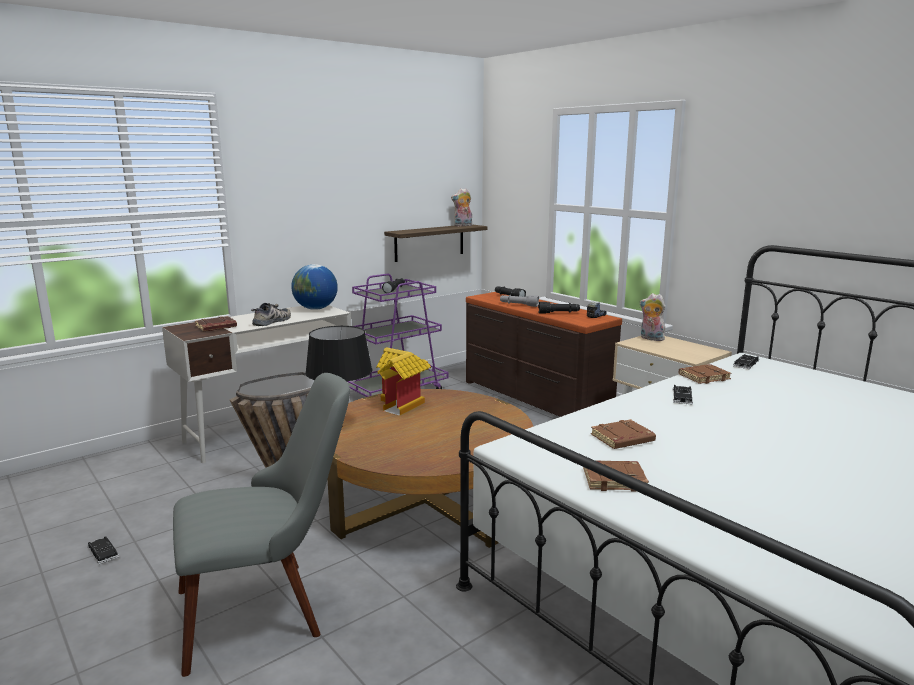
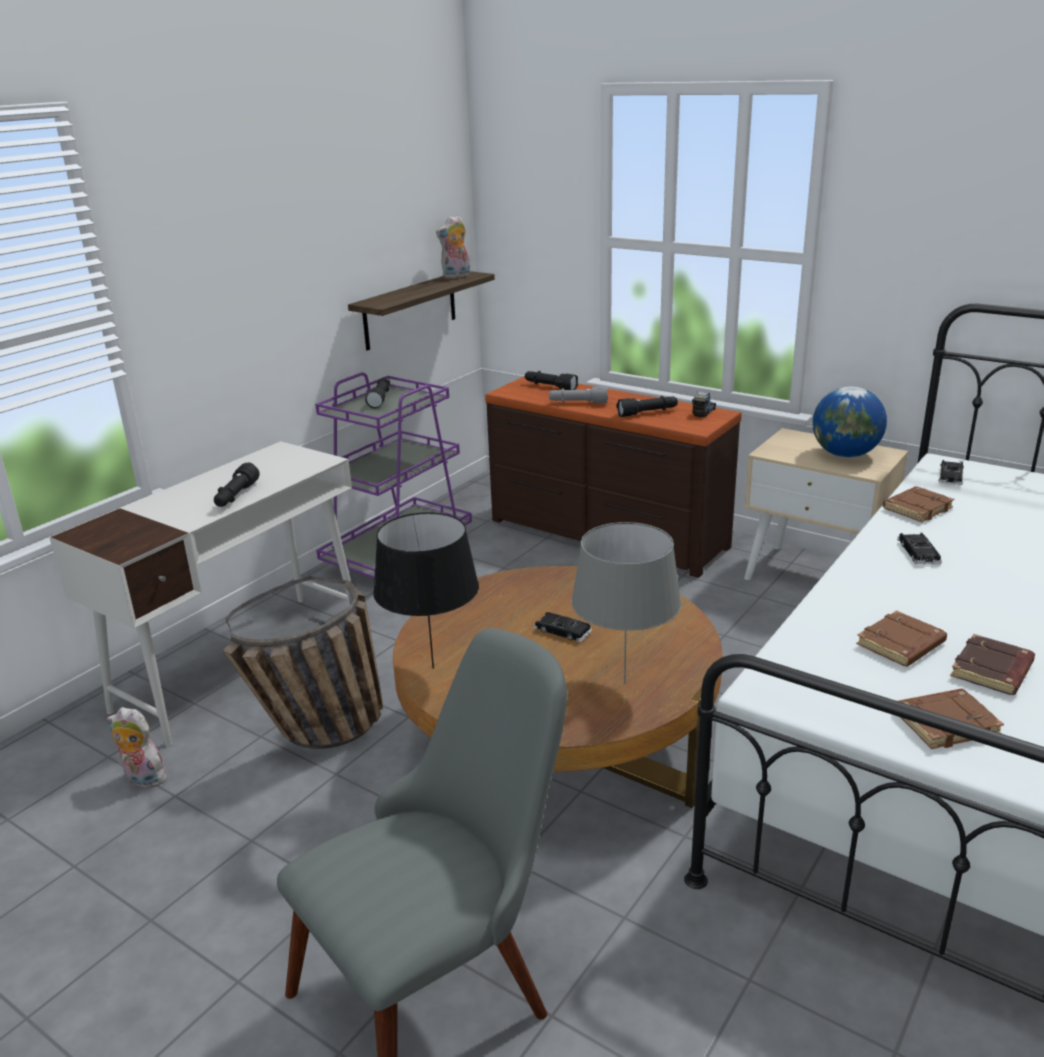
camera: 15 degrees left, 10 degrees up
(103, 553) = (111, 955): black toy car -> black toy car (562, 631)
(216, 327) = (149, 525): brown book -> brown book (992, 671)
(272, 321) = (236, 496): shoe -> black flashlight
(315, 309) = (284, 457): globe -> globe (845, 455)
(403, 404) = (496, 608): toy house -> none
(451, 450) = (624, 683): none -> grey table lamp
(650, 338) = (790, 440): plush toy -> plush toy (142, 779)

